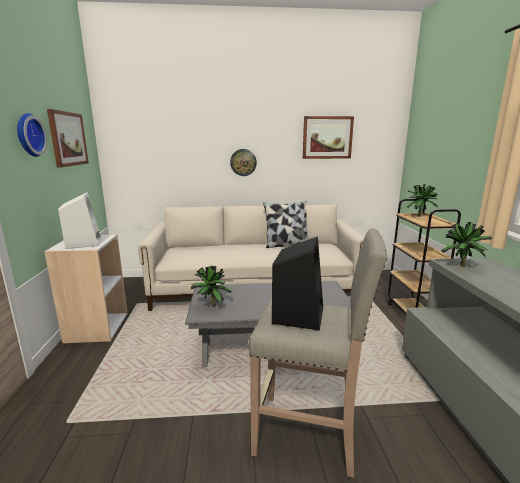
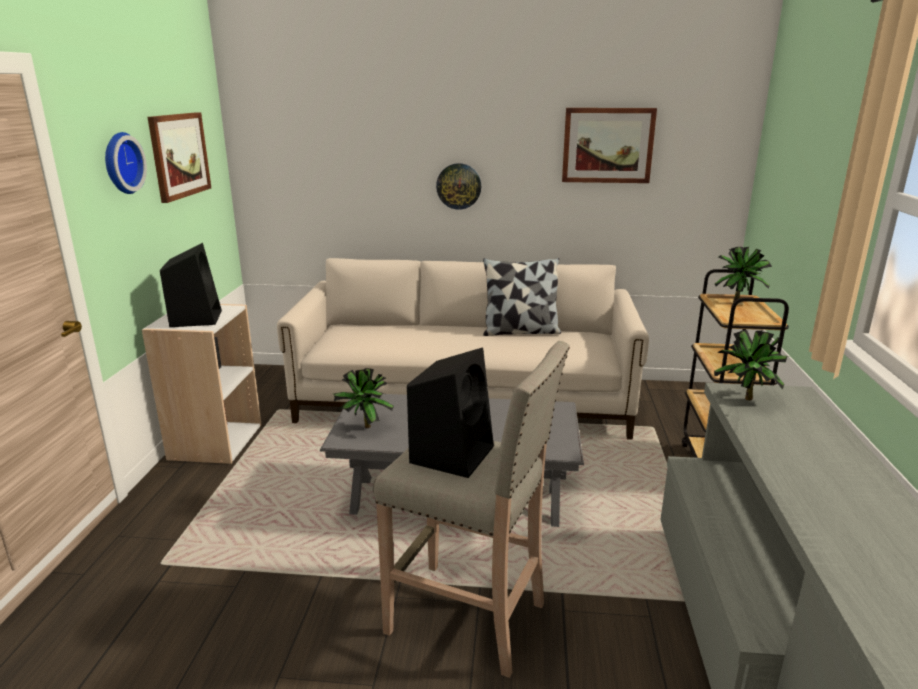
camera: 10 degrees right, 5 degrees up
(83, 243) = (196, 318): white speaker -> black speaker

